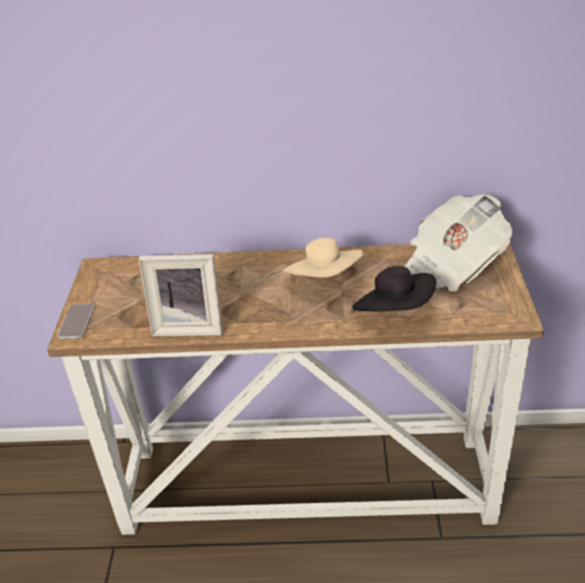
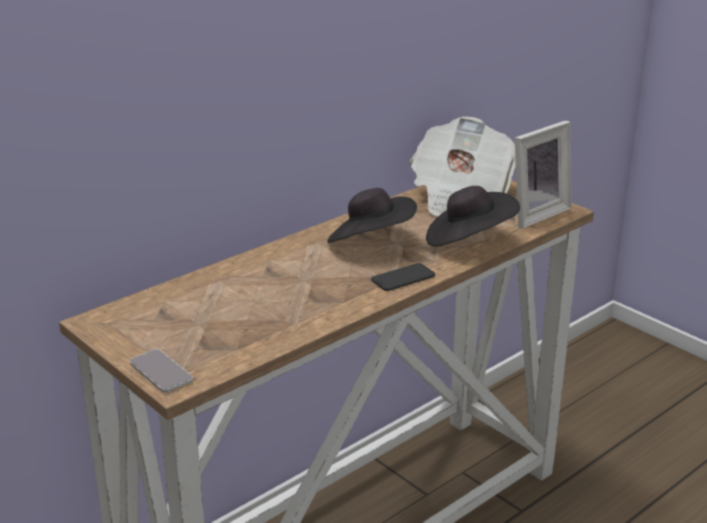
camera: 45 degrees left, 10 degrees down
(189, 326) = (299, 323): picture frame -> picture frame (534, 214)
(301, 322) = (403, 278): none -> phone
(325, 280) = (371, 242): beige hat -> black hat

